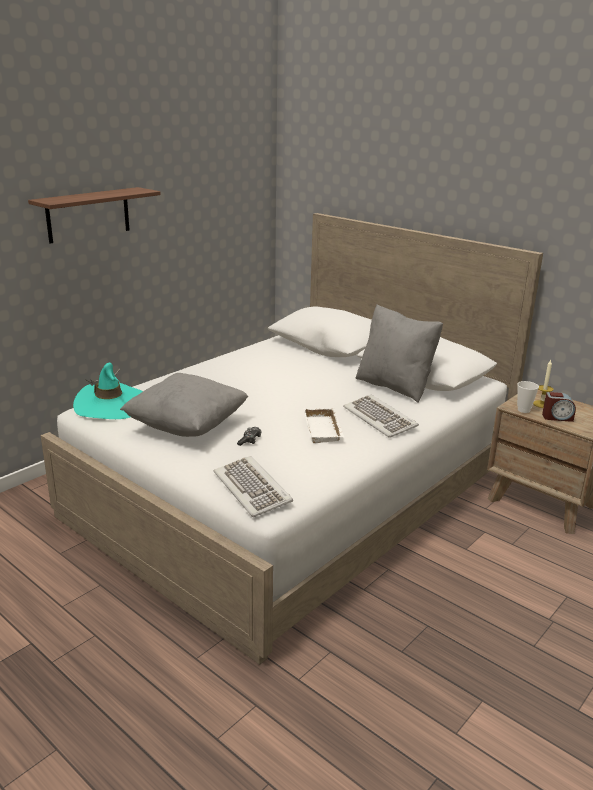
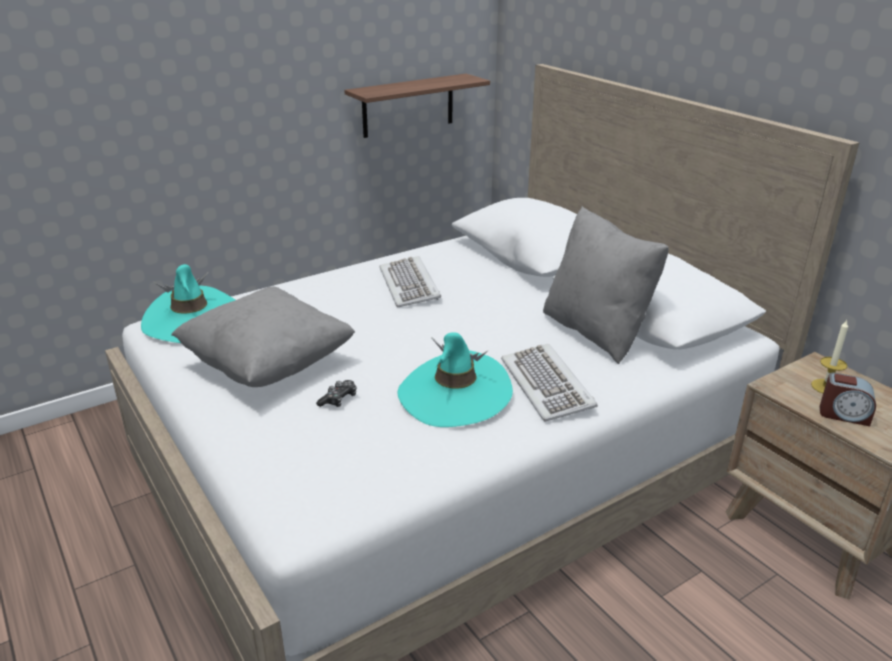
camera: 15 degrees right, 5 degrees up
(88, 215) = (200, 57): shelf -> shelf (408, 105)
(253, 489) = (295, 486): keyboard -> keyboard (410, 285)
(324, 430) = (454, 394): white tray -> turquoise hat
(523, 410) = (790, 394): cup -> none

